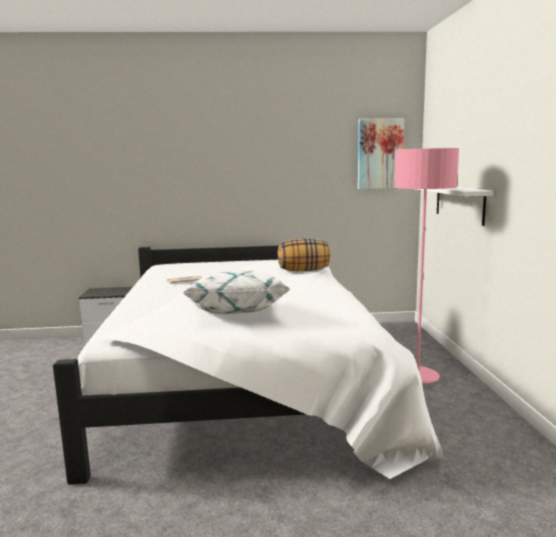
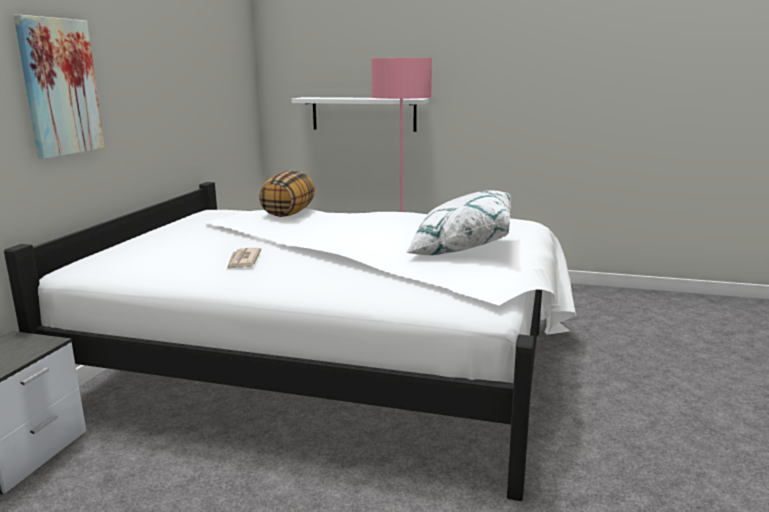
camera: 70 degrees left, 5 degrees up
(380, 154) = (234, 61): picture -> picture (60, 87)

